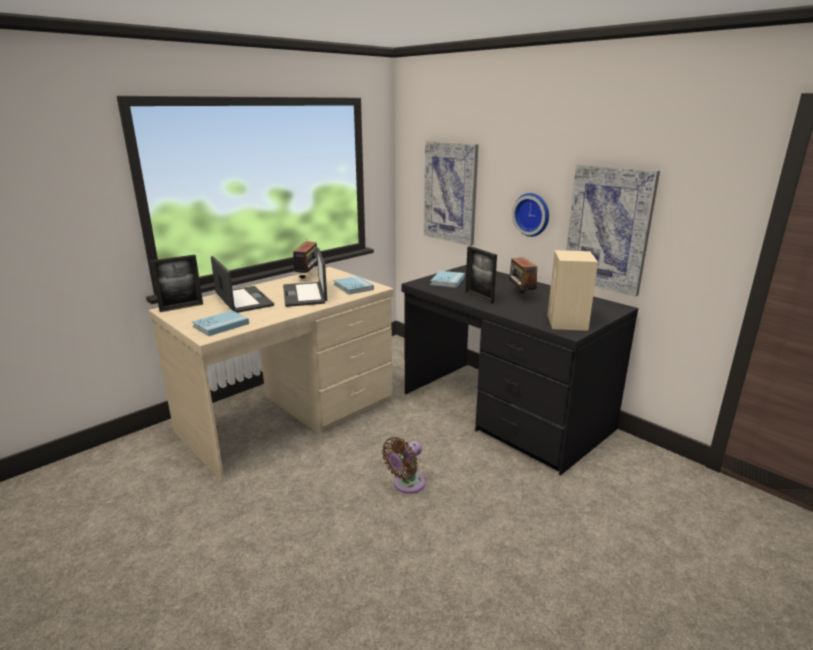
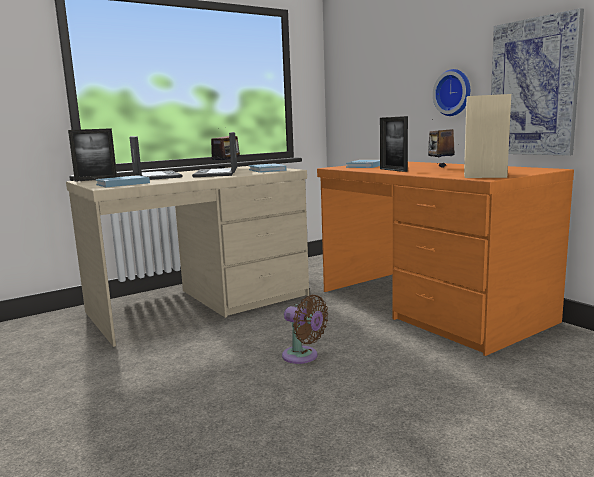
camera: 10 degrees right, 10 degrees down
(406, 484) = (303, 356): brown fan -> brown fan turned 105 degrees counterclockwise
(450, 192) = (375, 91): picture -> none
(504, 411) = (429, 306): black desk -> orange desk

